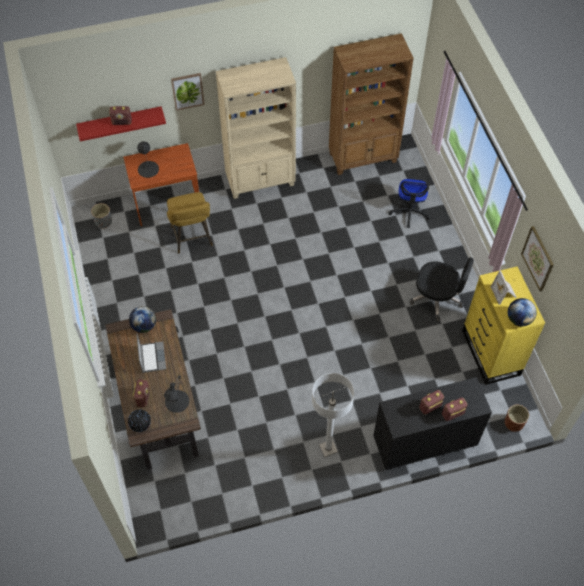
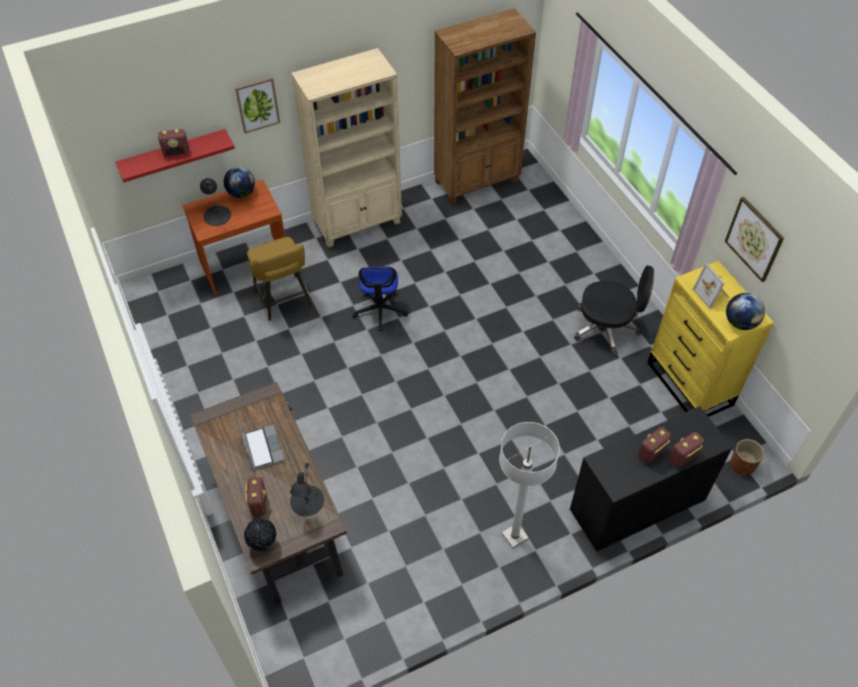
camera: 10 degrees left, 5 degrees down
(103, 222) = (165, 296): grey planter -> none
(144, 326) = (244, 409): globe -> globe (241, 193)
(409, 212) = (547, 234): office chair -> office chair (380, 310)

